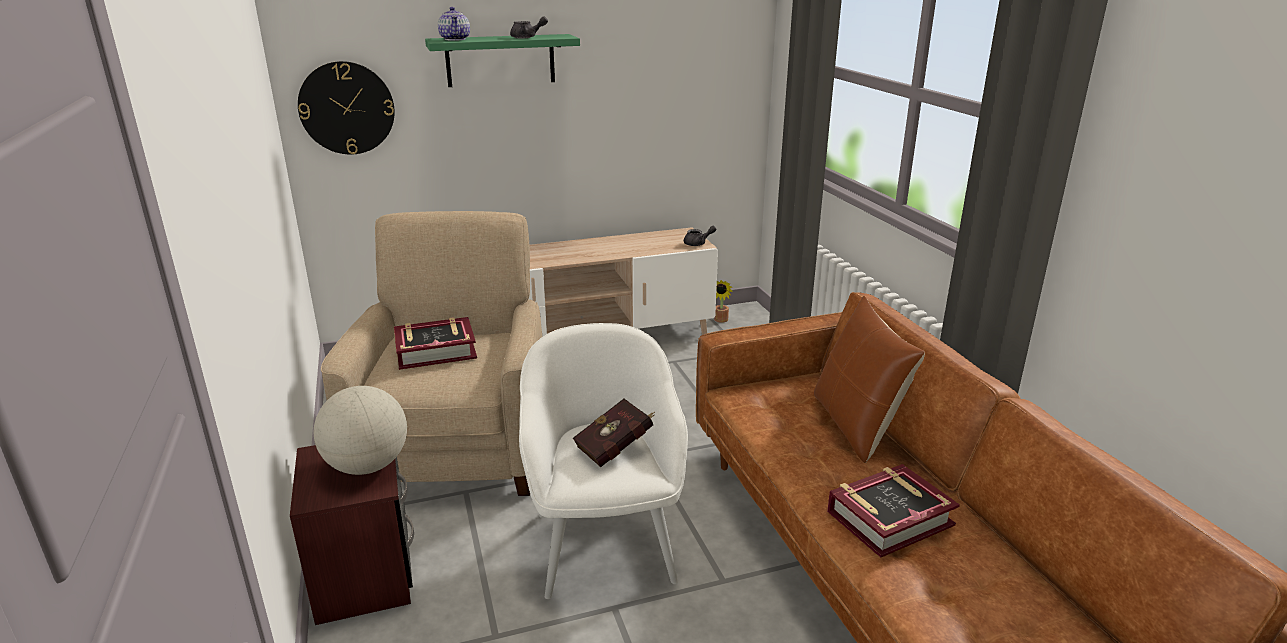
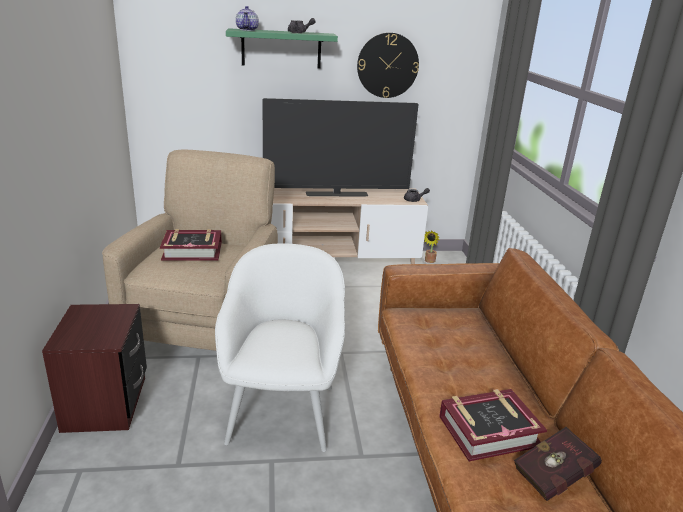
camera: 10 degrees right, 0 degrees up
(347, 108) = (169, 74): wall clock -> wall clock (387, 65)
(367, 466) = (110, 324): globe -> none
(595, 248) = (336, 194): none -> television
(616, 448) = (292, 340): red book -> red book (556, 477)
(856, 426) = (490, 353): brown pillow -> none

